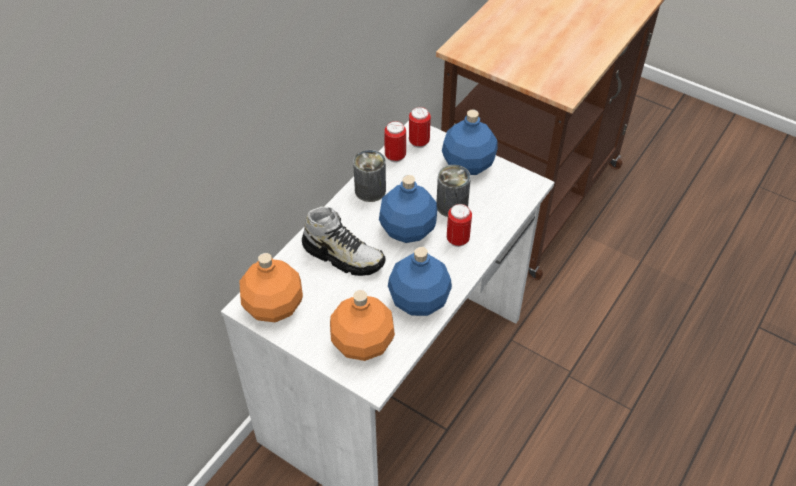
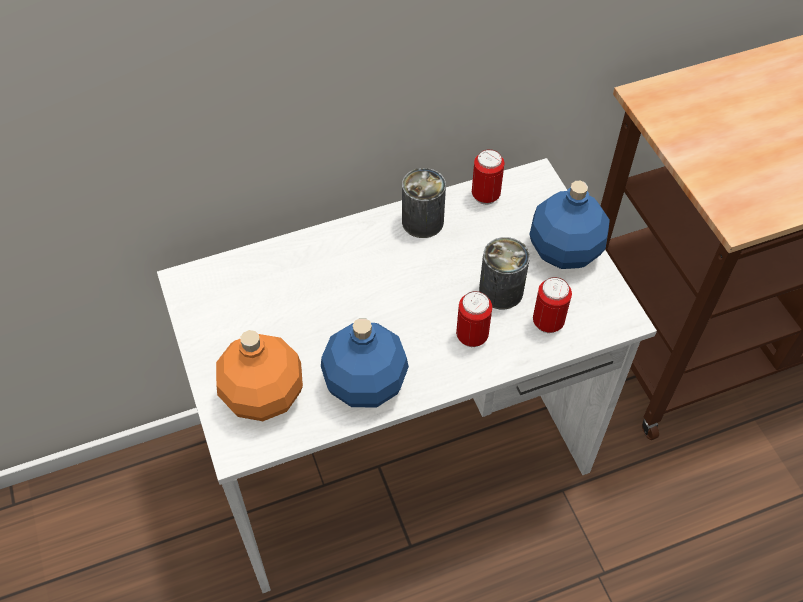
camera: 35 degrees right, 5 degrees up
(273, 307) = (209, 297): orange bottle -> none
(343, 255) = (329, 282): shoe -> none
(407, 230) = (424, 292): blue bottle -> none
(419, 142) = (528, 193): can -> can (548, 322)

